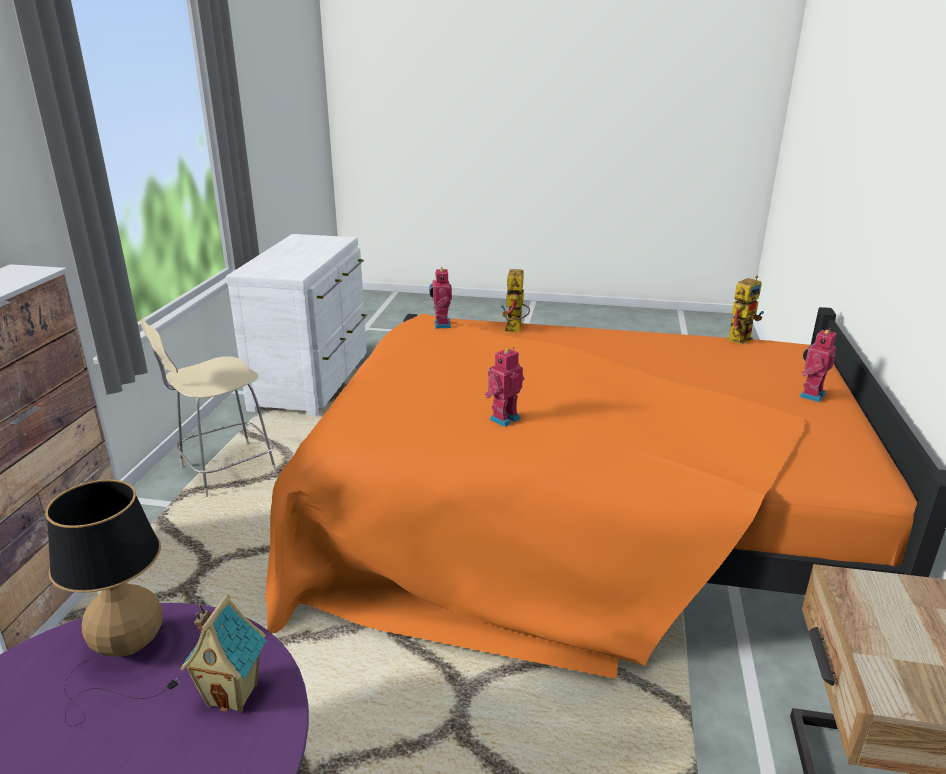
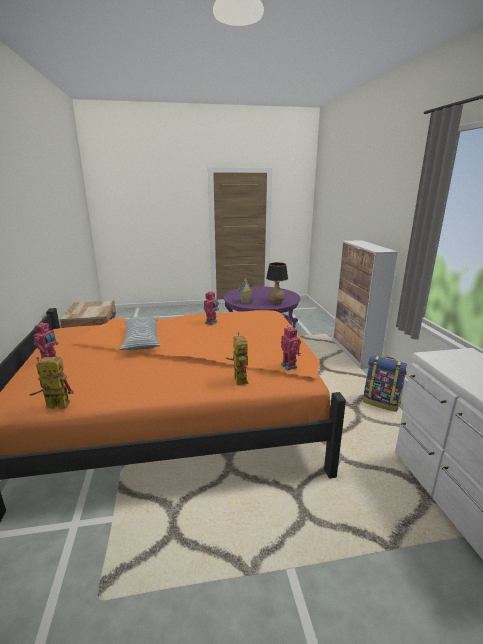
camera: 160 degrees right, 5 degrees down
(224, 471) = (381, 402): beige chair -> backpack
(658, 405) = (141, 340): none -> pillow
(740, 337) = (53, 406): toy robot -> toy robot turned 60 degrees clockwise

